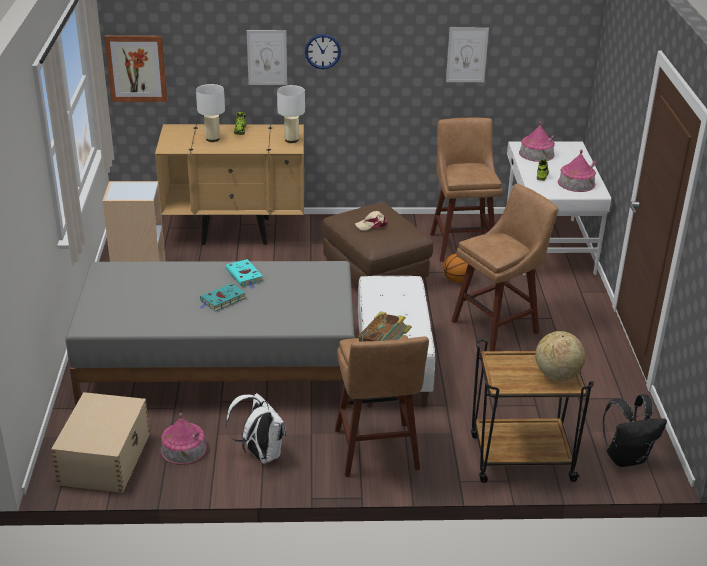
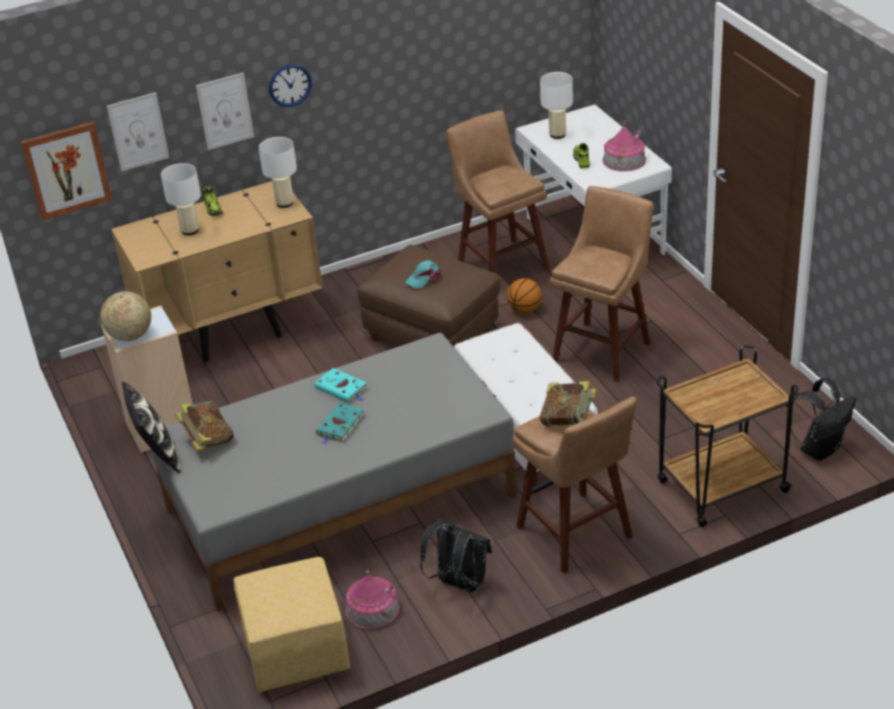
camera: 20 degrees left, 5 degrees up
(83, 277) = (158, 454): none -> pillow
(105, 458) = (295, 651): beige storage box -> yellow ottoman
(124, 279) = (207, 440): none -> book
(260, 454) = (458, 583): white backpack -> black backpack
(372, 225) = (424, 278): beige cap -> turquoise cap
(467, 55) = (454, 43): picture -> picture (138, 131)
(536, 153) = (557, 135): toy house -> white table lamp
(557, 375) = (751, 389): globe -> globe (130, 336)

